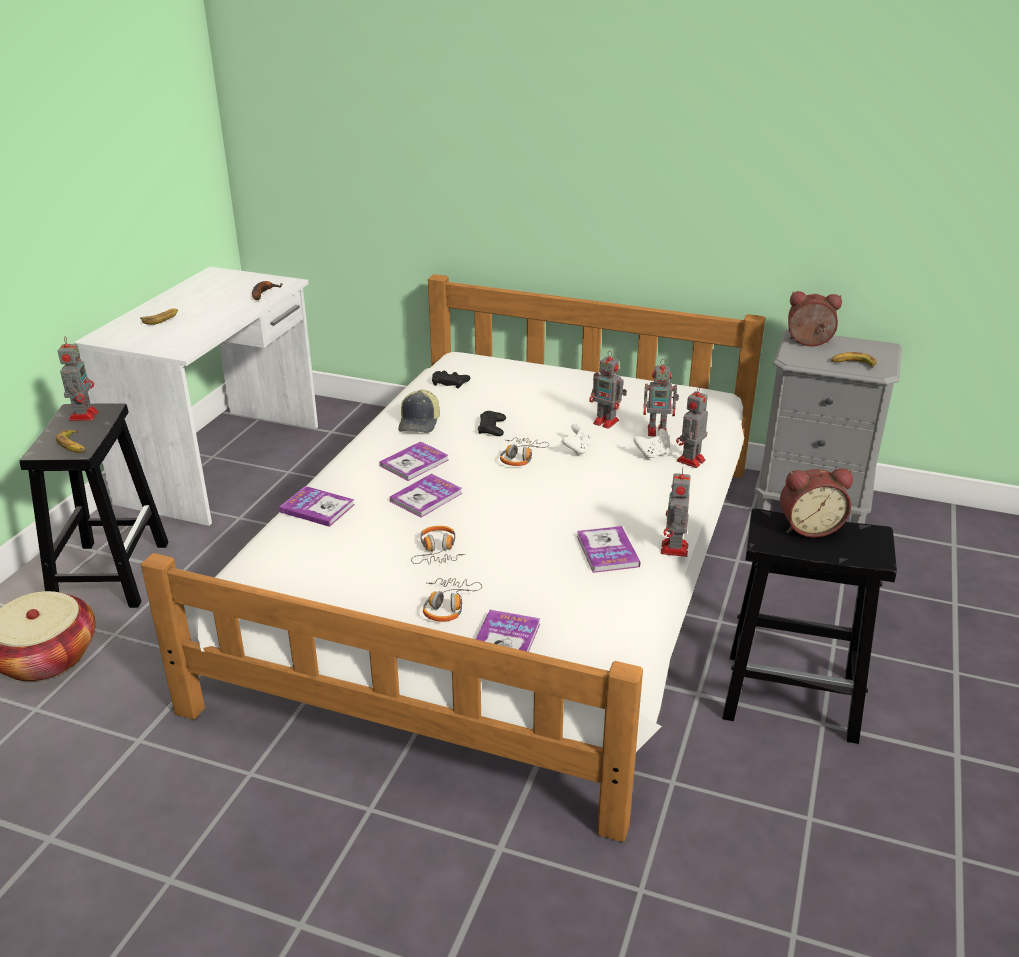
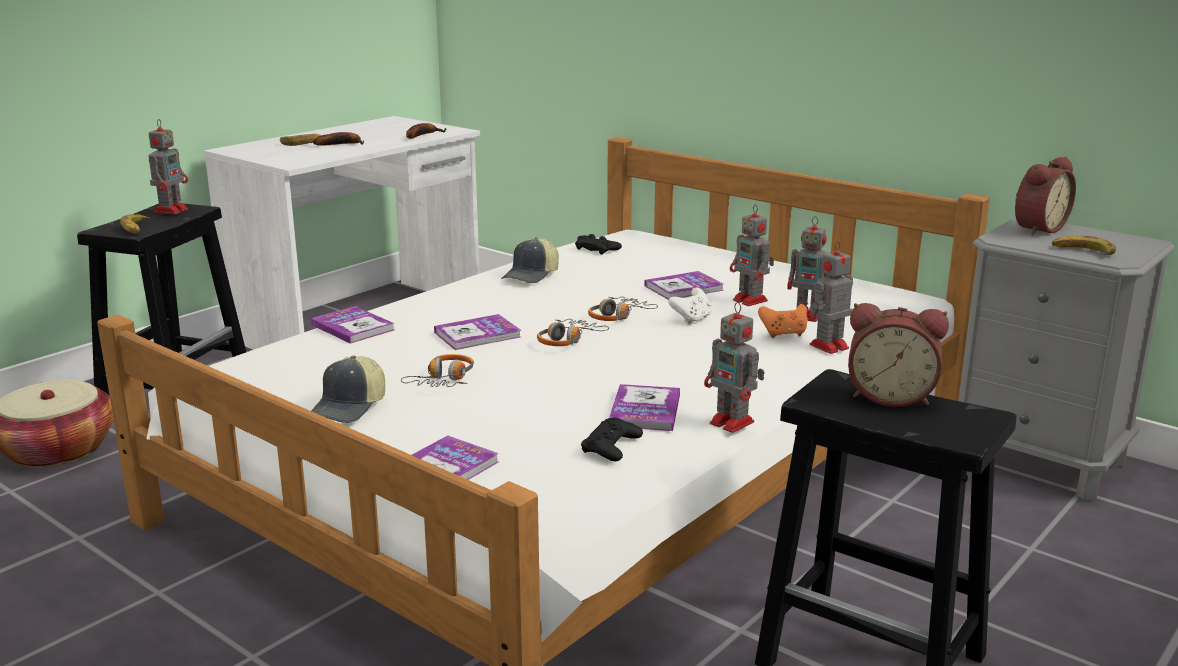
camera: 20 degrees right, 10 degrees down
(200, 316) = (341, 144): none -> banana
(386, 596) = (350, 408): none -> cap
(414, 463) = (493, 306): book -> book (684, 288)
(448, 605) = (409, 427): headphones -> headphones (568, 340)
(492, 428) = (608, 289): black game controller -> black game controller (612, 446)
(653, 454) = (783, 334): white game controller -> orange game controller
(674, 550) = (733, 423): toy robot -> toy robot turned 75 degrees counterclockwise
(809, 343) = (1036, 229): alarm clock -> alarm clock turned 105 degrees clockwise

